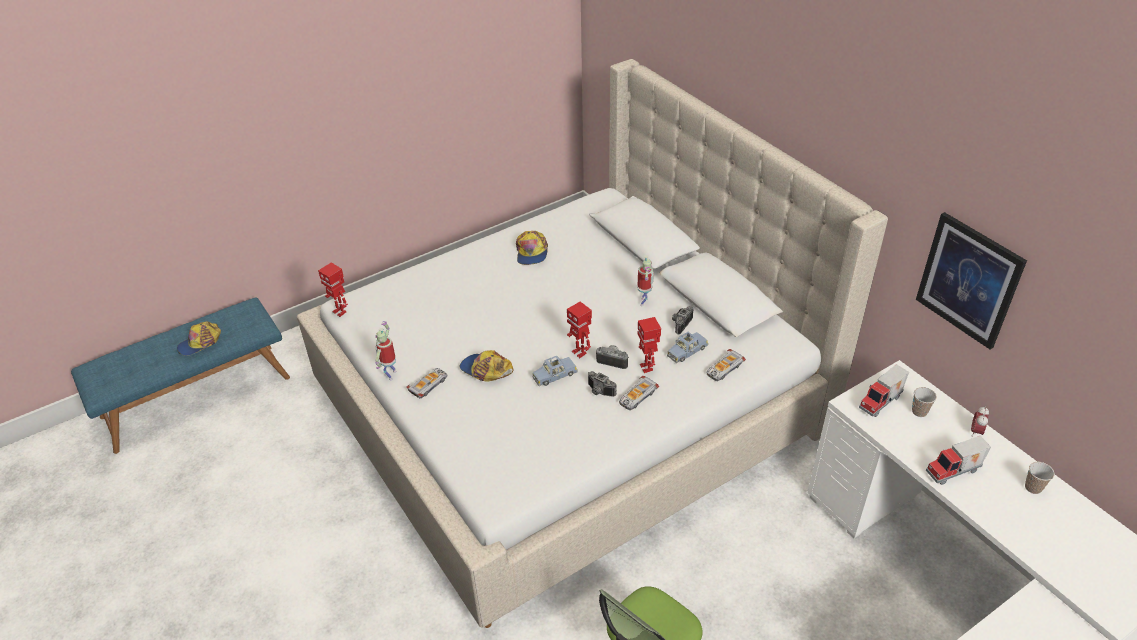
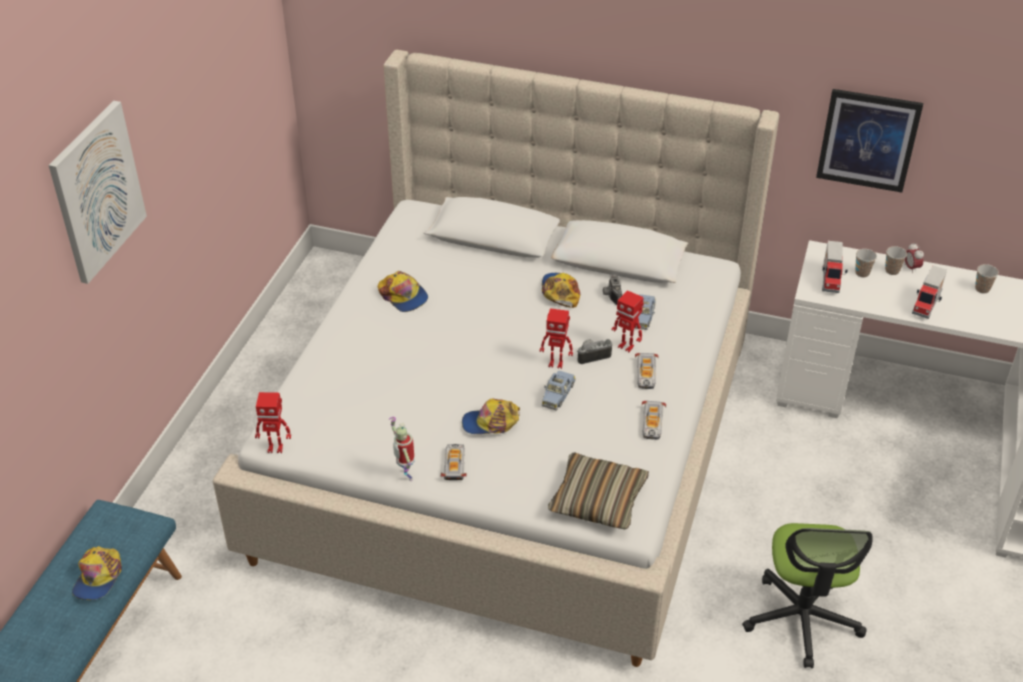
camera: 40 degrees left, 0 degrees up
(301, 73) = (97, 191): none -> picture
(492, 469) = (597, 500): none -> pillow
(599, 392) = (611, 387): camera -> none
(644, 302) = (560, 292): toy robot -> cap
(724, 369) = (687, 315): toy car -> toy car (652, 423)
(952, 424) = (892, 271): none -> cup

